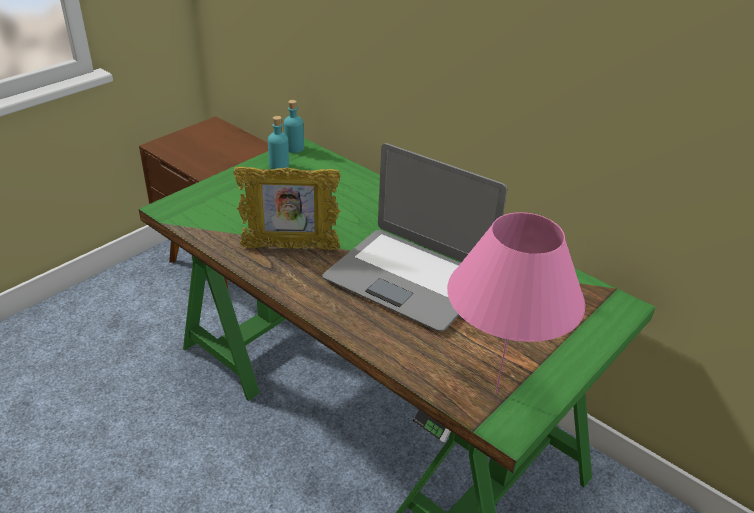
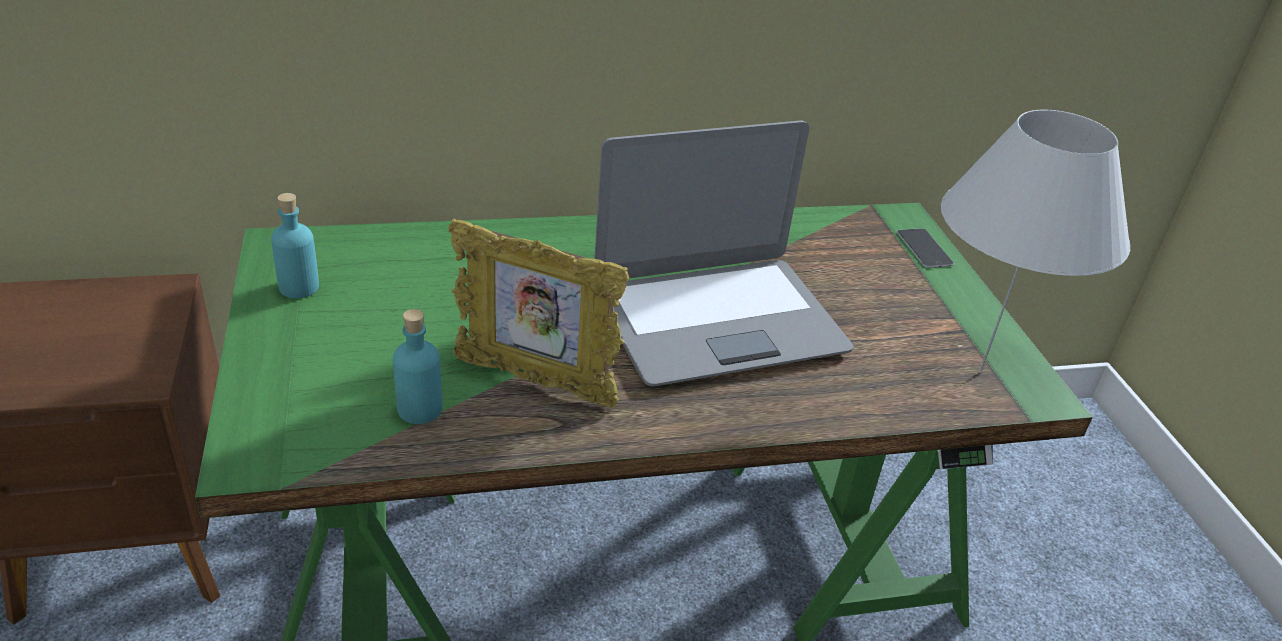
camera: 55 degrees left, 0 degrees up
(290, 248) = (535, 382): picture frame -> picture frame turned 75 degrees clockwise
(294, 148) = (271, 250): turquoise bottle -> turquoise bottle (419, 409)
(496, 392) = (980, 371): pink table lamp -> white table lamp
(600, 326) = (924, 248): none -> phone

